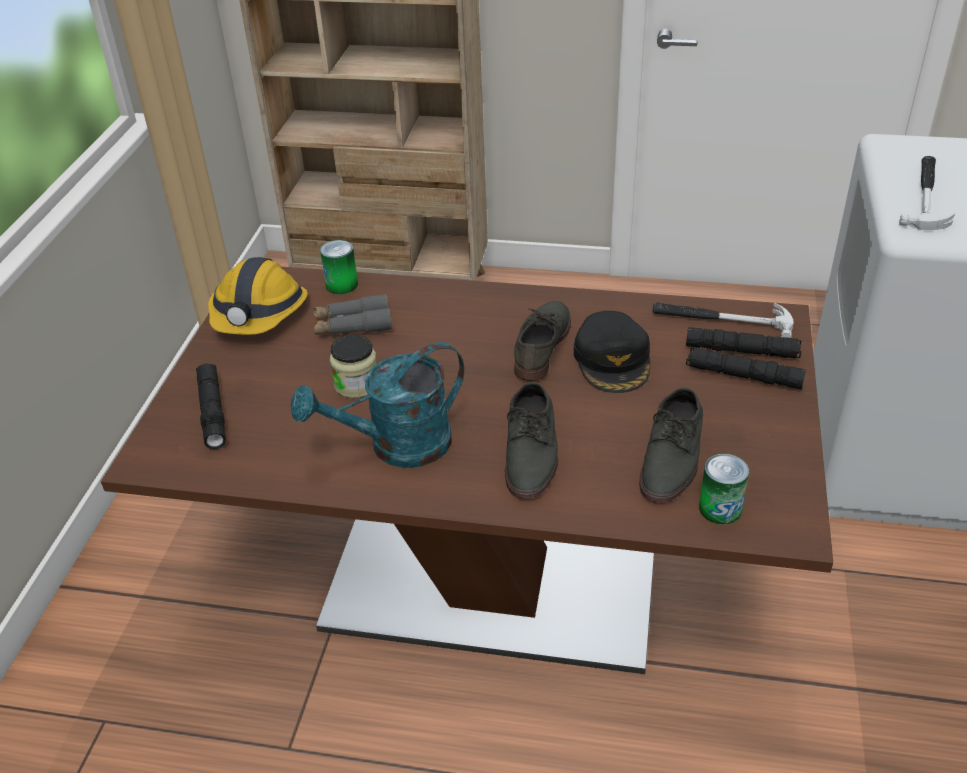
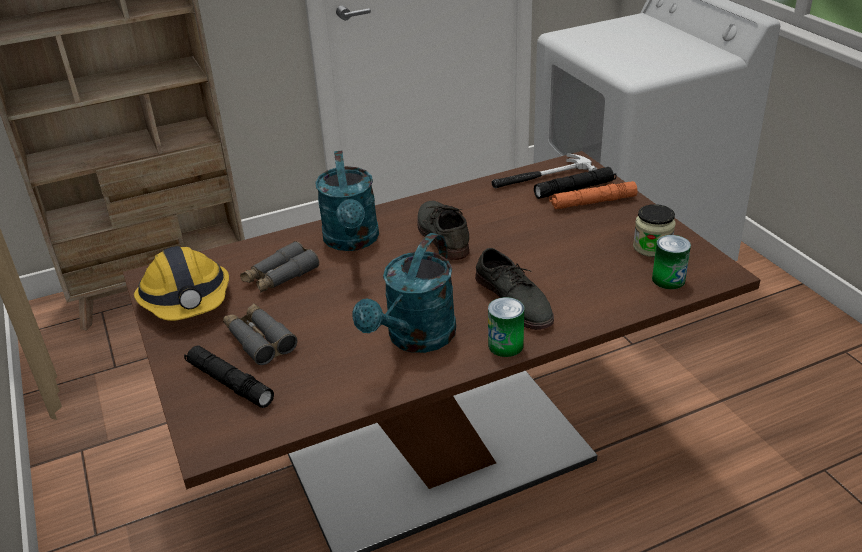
camera: 35 degrees left, 5 degrees down
(273, 382) = (259, 340): none -> grey binoculars
(342, 285) = (237, 254): can -> can (505, 345)
(356, 384) = (332, 313): jar -> jar (652, 247)
(451, 315) = (352, 241): none -> turquoise watering can
(613, 359) = (501, 224): black cap -> none
(673, 457) = (606, 264): grey shoe -> none
(743, 376) = (592, 202): black flashlight -> orange flashlight
(926, 196) = (618, 55): hammer -> none

